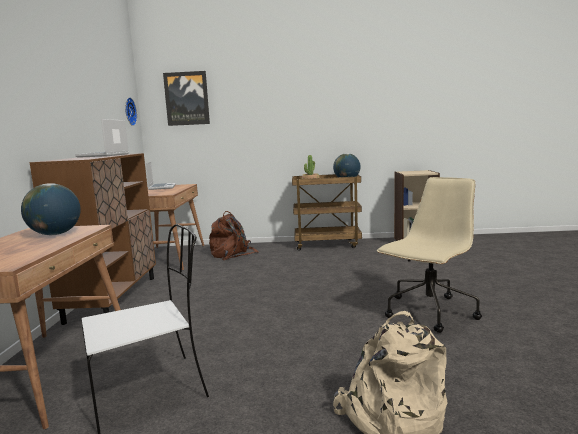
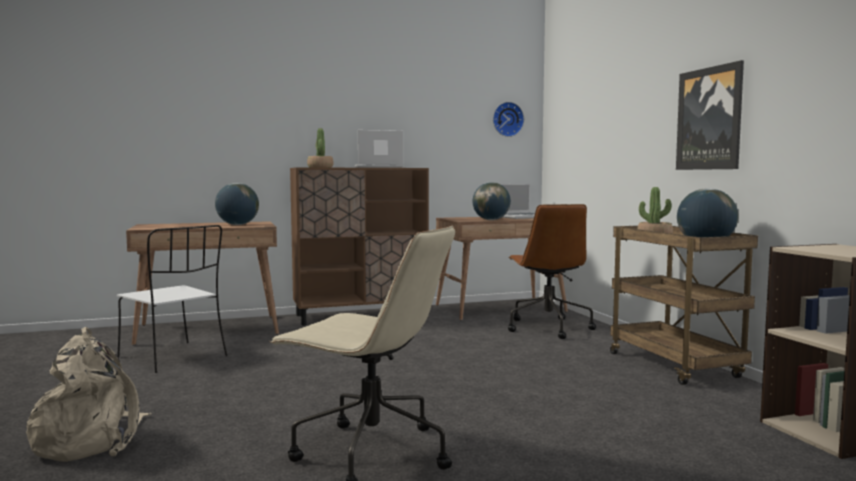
camera: 70 degrees right, 5 degrees down
(67, 159) = (320, 167): none -> potted plant
(172, 191) = (491, 220): none -> globe
(187, 98) = (576, 97): picture -> picture (709, 119)
(232, 254) = (547, 327): brown backpack -> brown office chair

